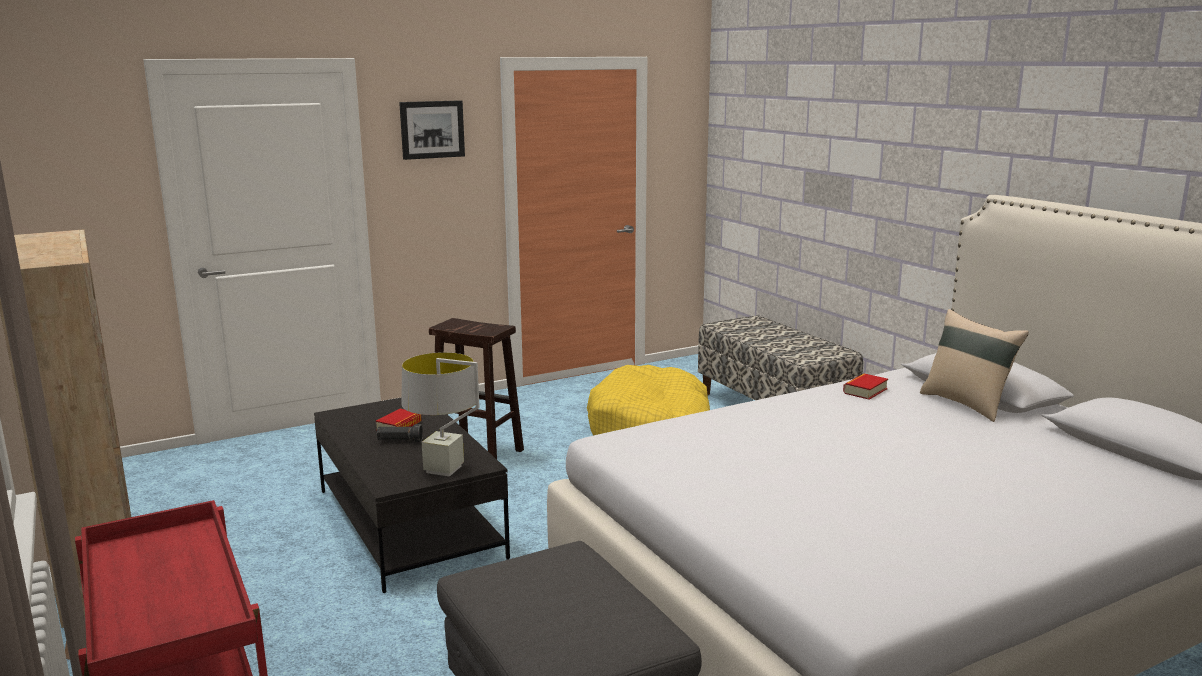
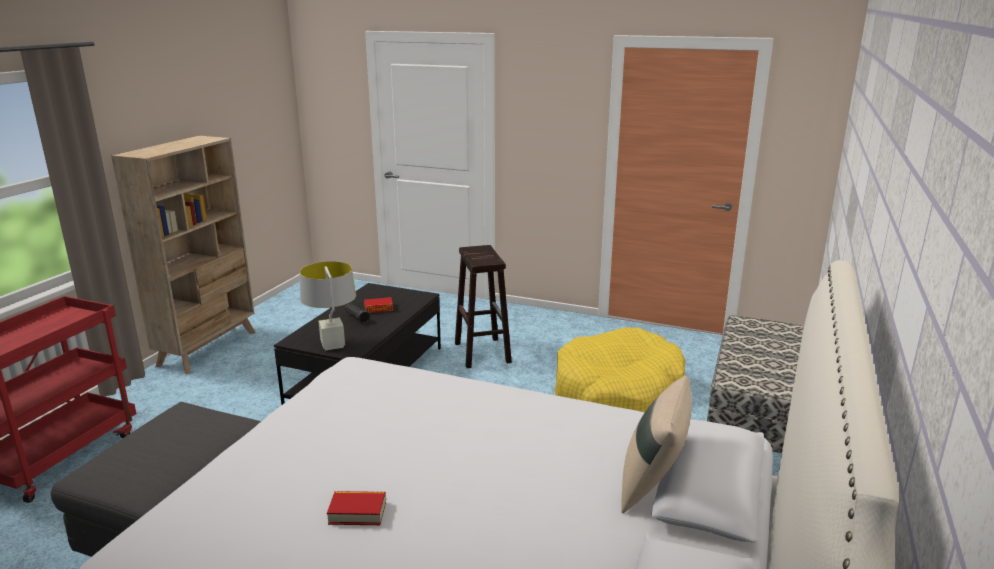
camera: 50 degrees right, 5 degrees up
(432, 129) = (548, 93): picture -> none
(865, 391) = (604, 424): book -> book (357, 512)

